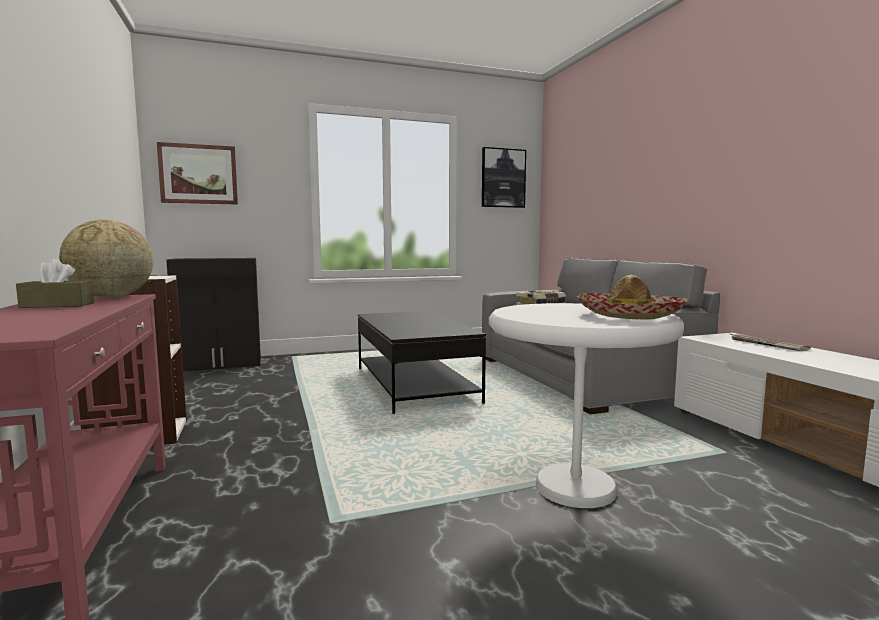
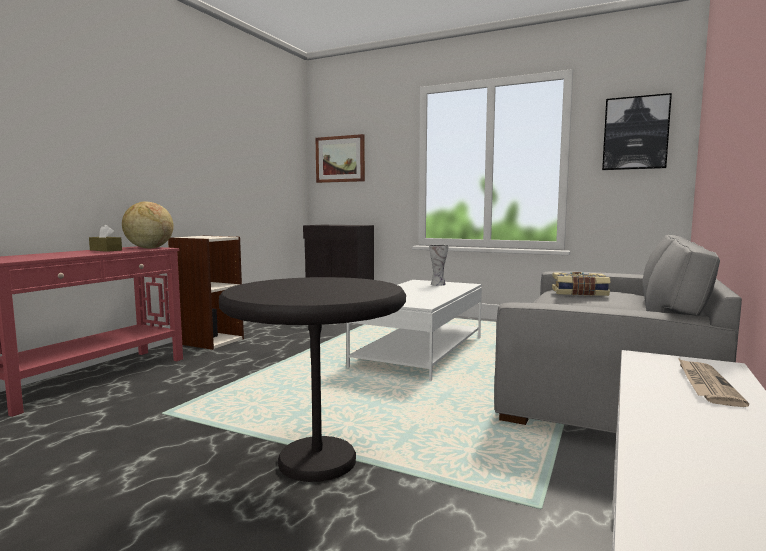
camera: 45 degrees right, 0 degrees up
(399, 315) = (438, 284): none -> vase
(414, 385) = (420, 352): black coffee table -> white coffee table
(575, 488) = (317, 461): white side table -> black side table
(629, 315) = (324, 295): hat -> none

